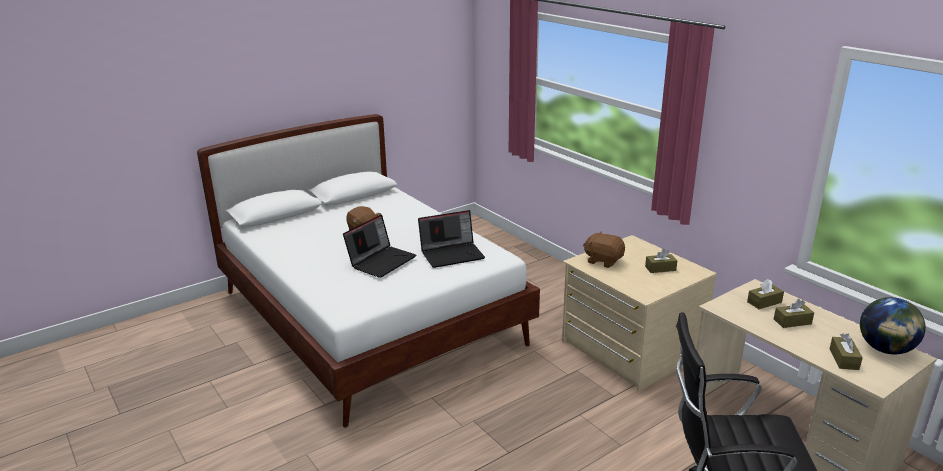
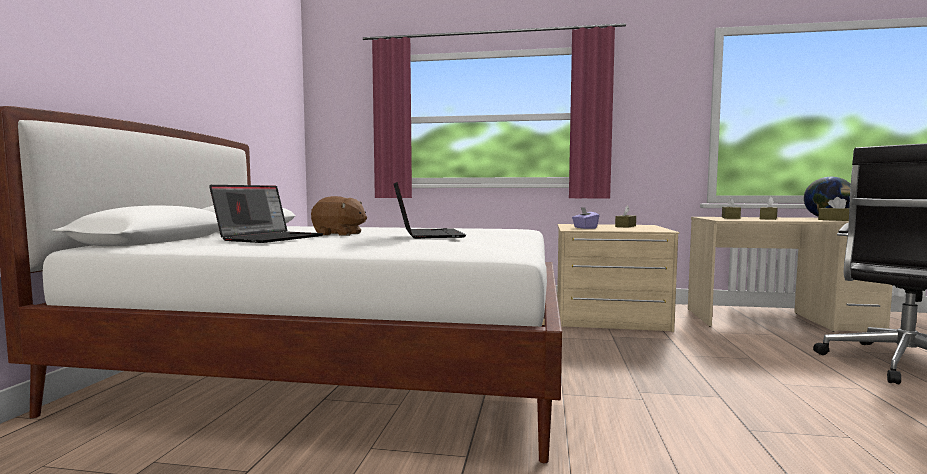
camera: 45 degrees left, 20 degrees down
(452, 254) = (477, 230): laptop -> laptop (270, 238)
(603, 261) = (584, 228): brown plush toy -> purple tissue box

